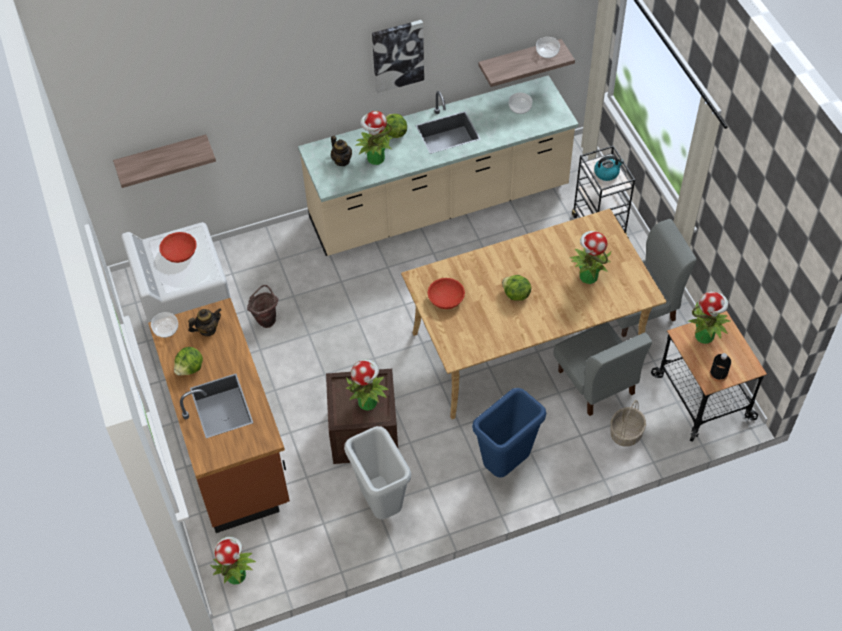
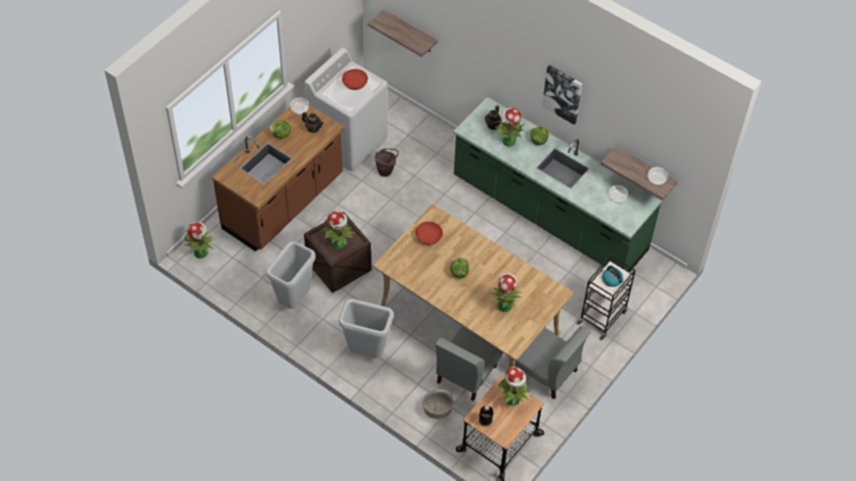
camera: 55 degrees right, 0 degrees up
(439, 205) = (548, 215): beige counter -> green counter
(506, 465) = (366, 353): blue trash can -> grey trash can

